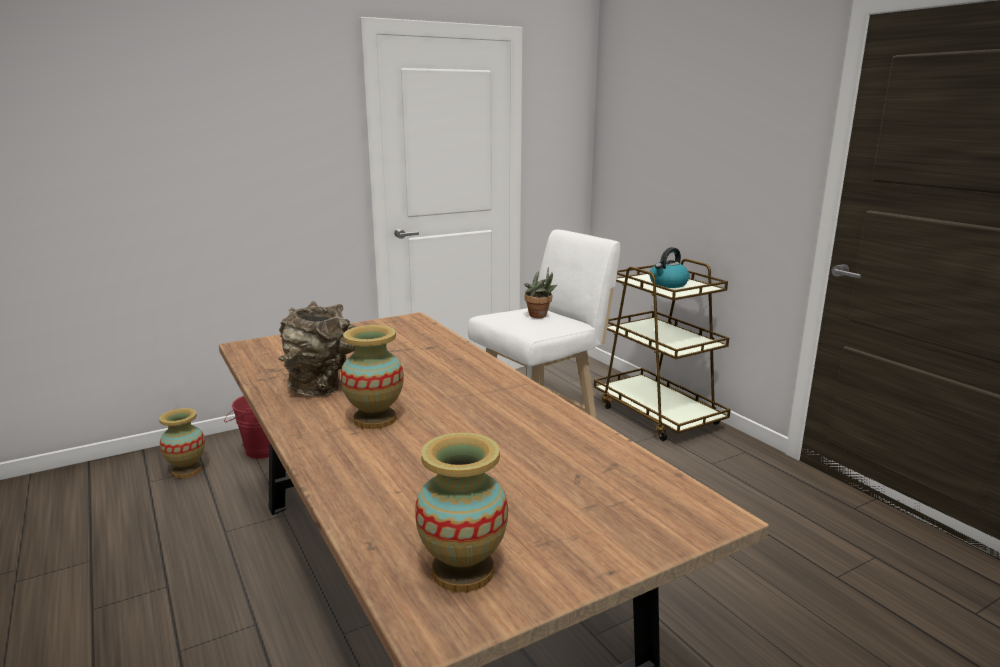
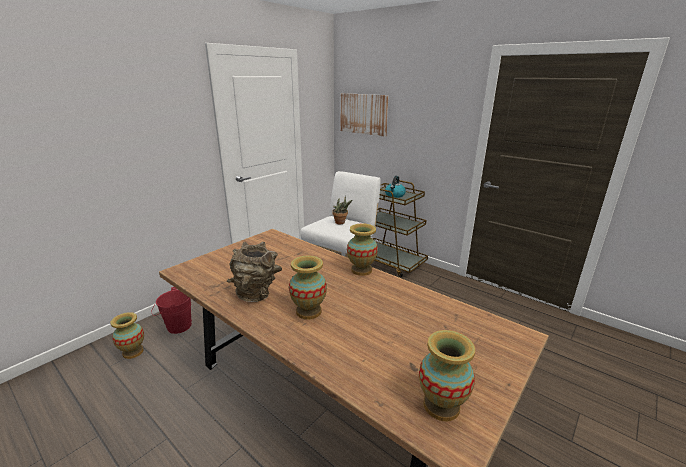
camera: 20 degrees left, 5 degrees up
(509, 381) = (361, 270): none -> vase
(637, 137) = (364, 114): none -> picture

